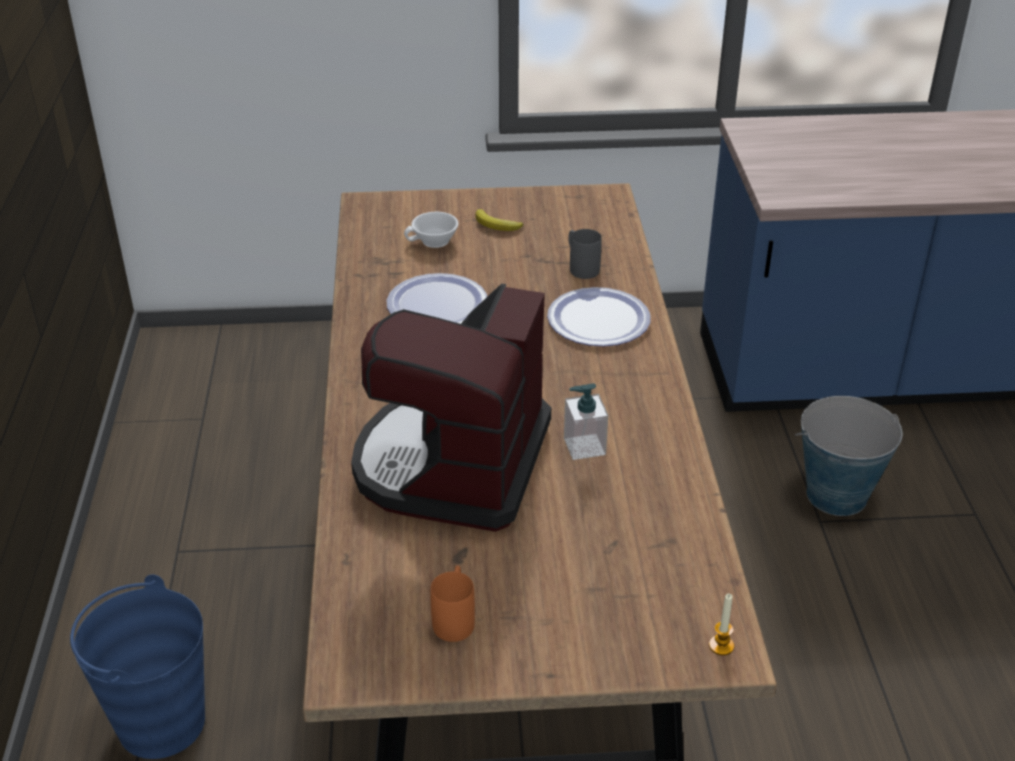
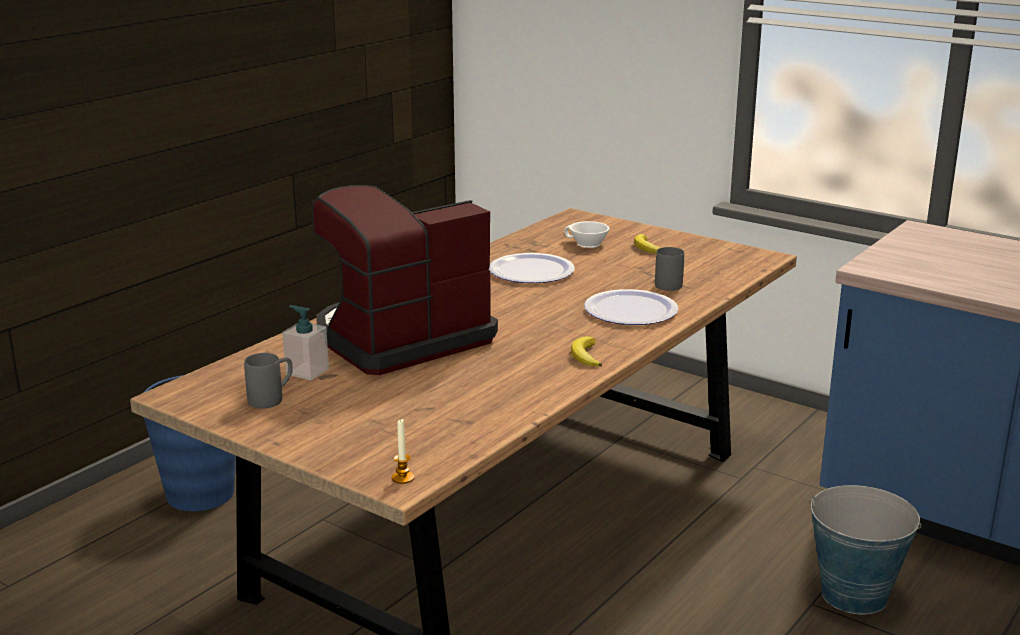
camera: 40 degrees right, 15 degrees down
(455, 618) = (272, 398): orange mug -> grey mug
(584, 446) = (498, 361): soap dispenser -> soap dispenser (307, 371)
(645, 400) = (585, 356): none -> banana

